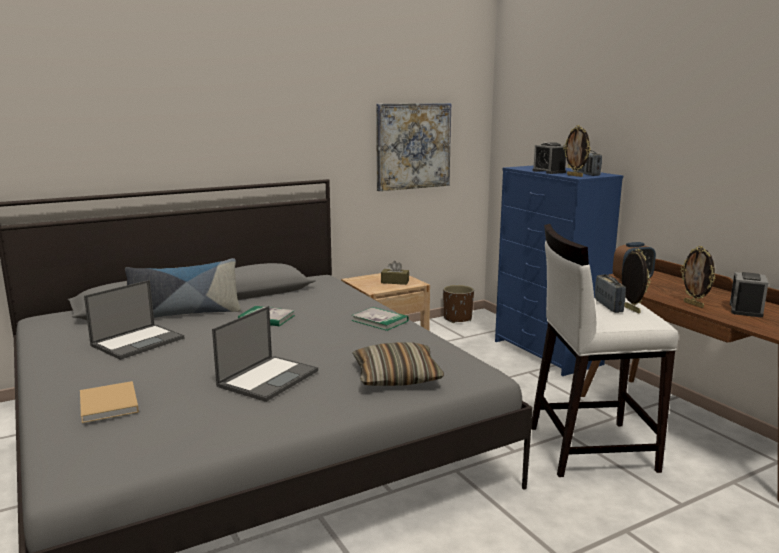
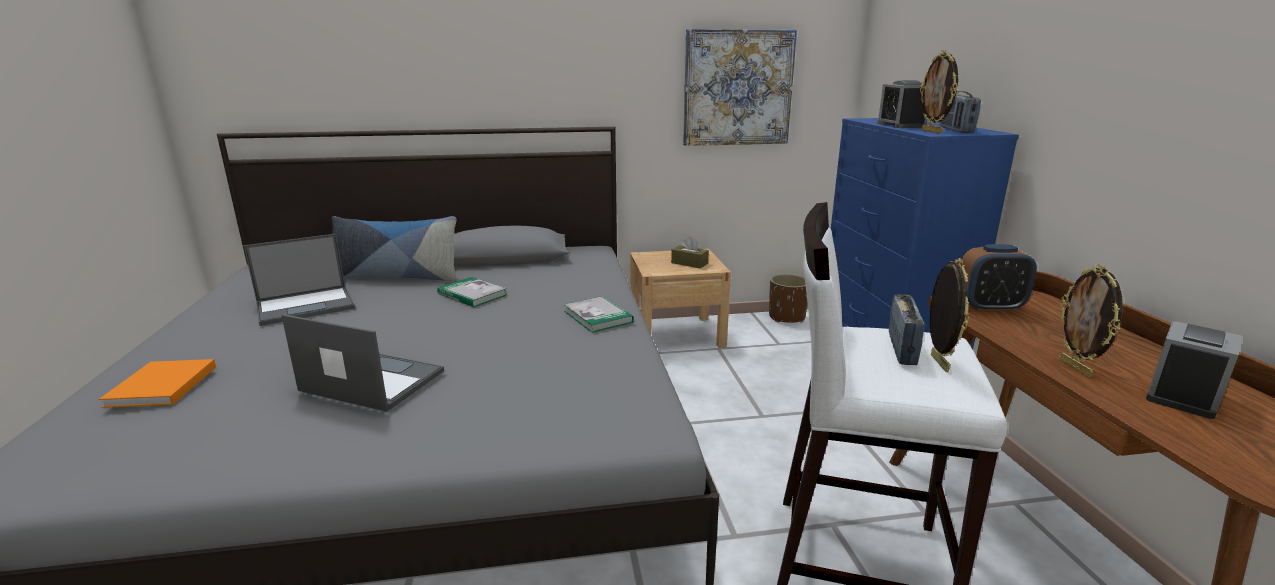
camera: 20 degrees right, 5 degrees up
(109, 405) = (160, 387): beige book -> orange book
(268, 378) = (371, 381): laptop -> laptop turned 120 degrees counterclockwise
(396, 376) = (528, 409): pillow -> none

